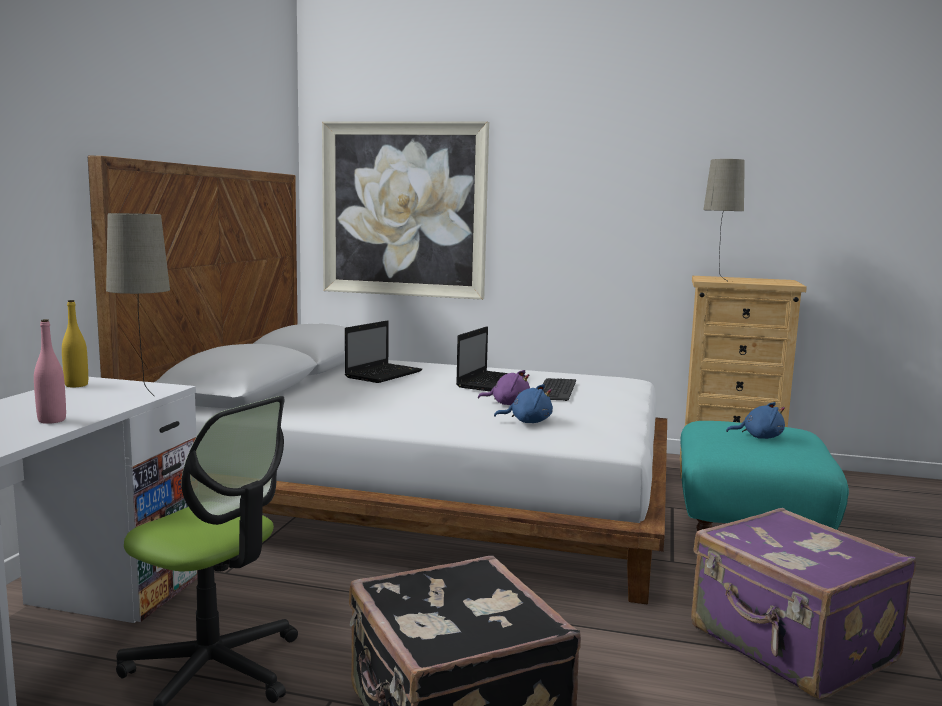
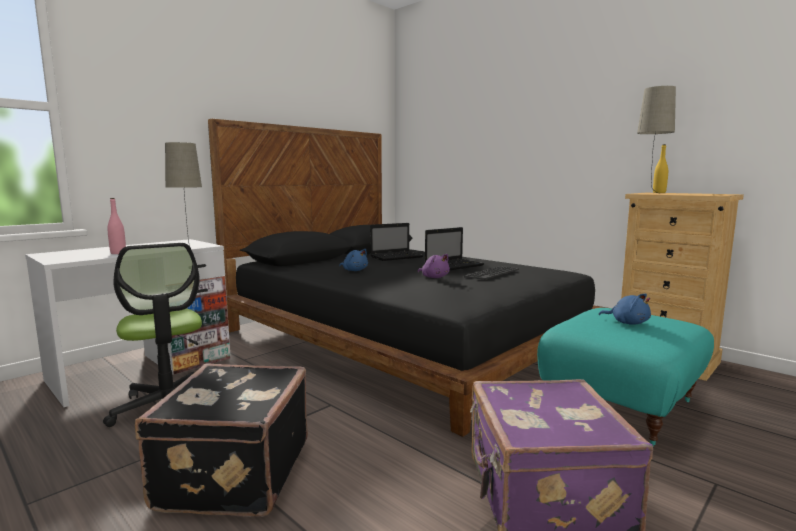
camera: 30 degrees right, 0 degrees up
(76, 385) = (174, 242): yellow bottle -> yellow bottle (659, 192)
(404, 210) = (448, 153): picture -> none
(424, 496) = (404, 339): white bed -> black bed
(527, 421) = (424, 288): blue plush toy -> blue plush toy (354, 270)

